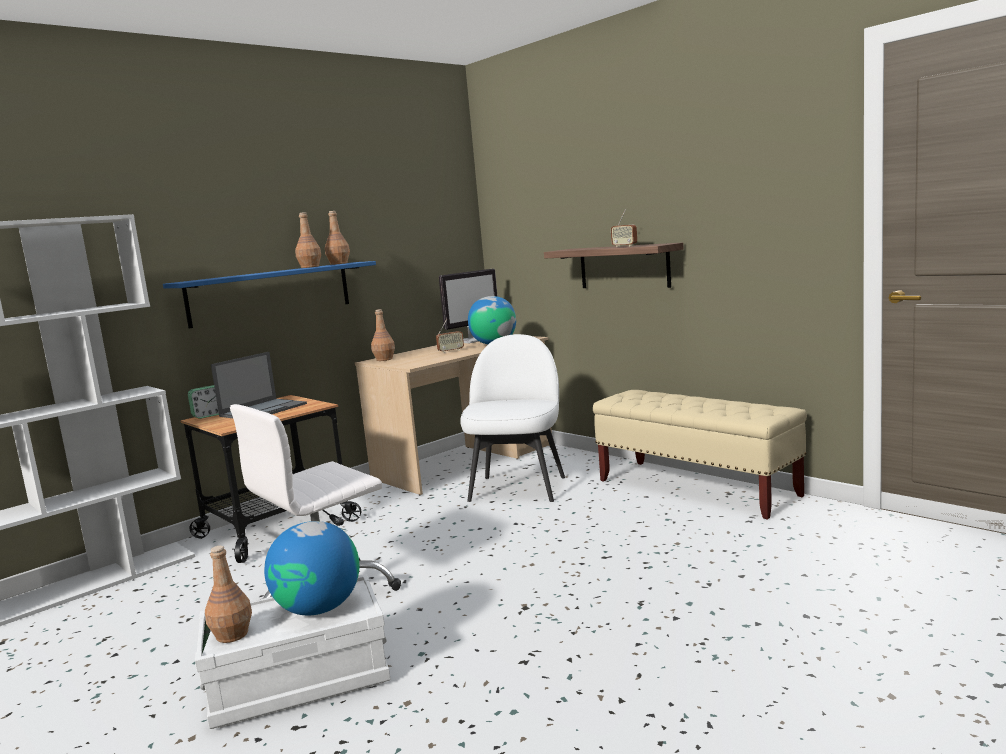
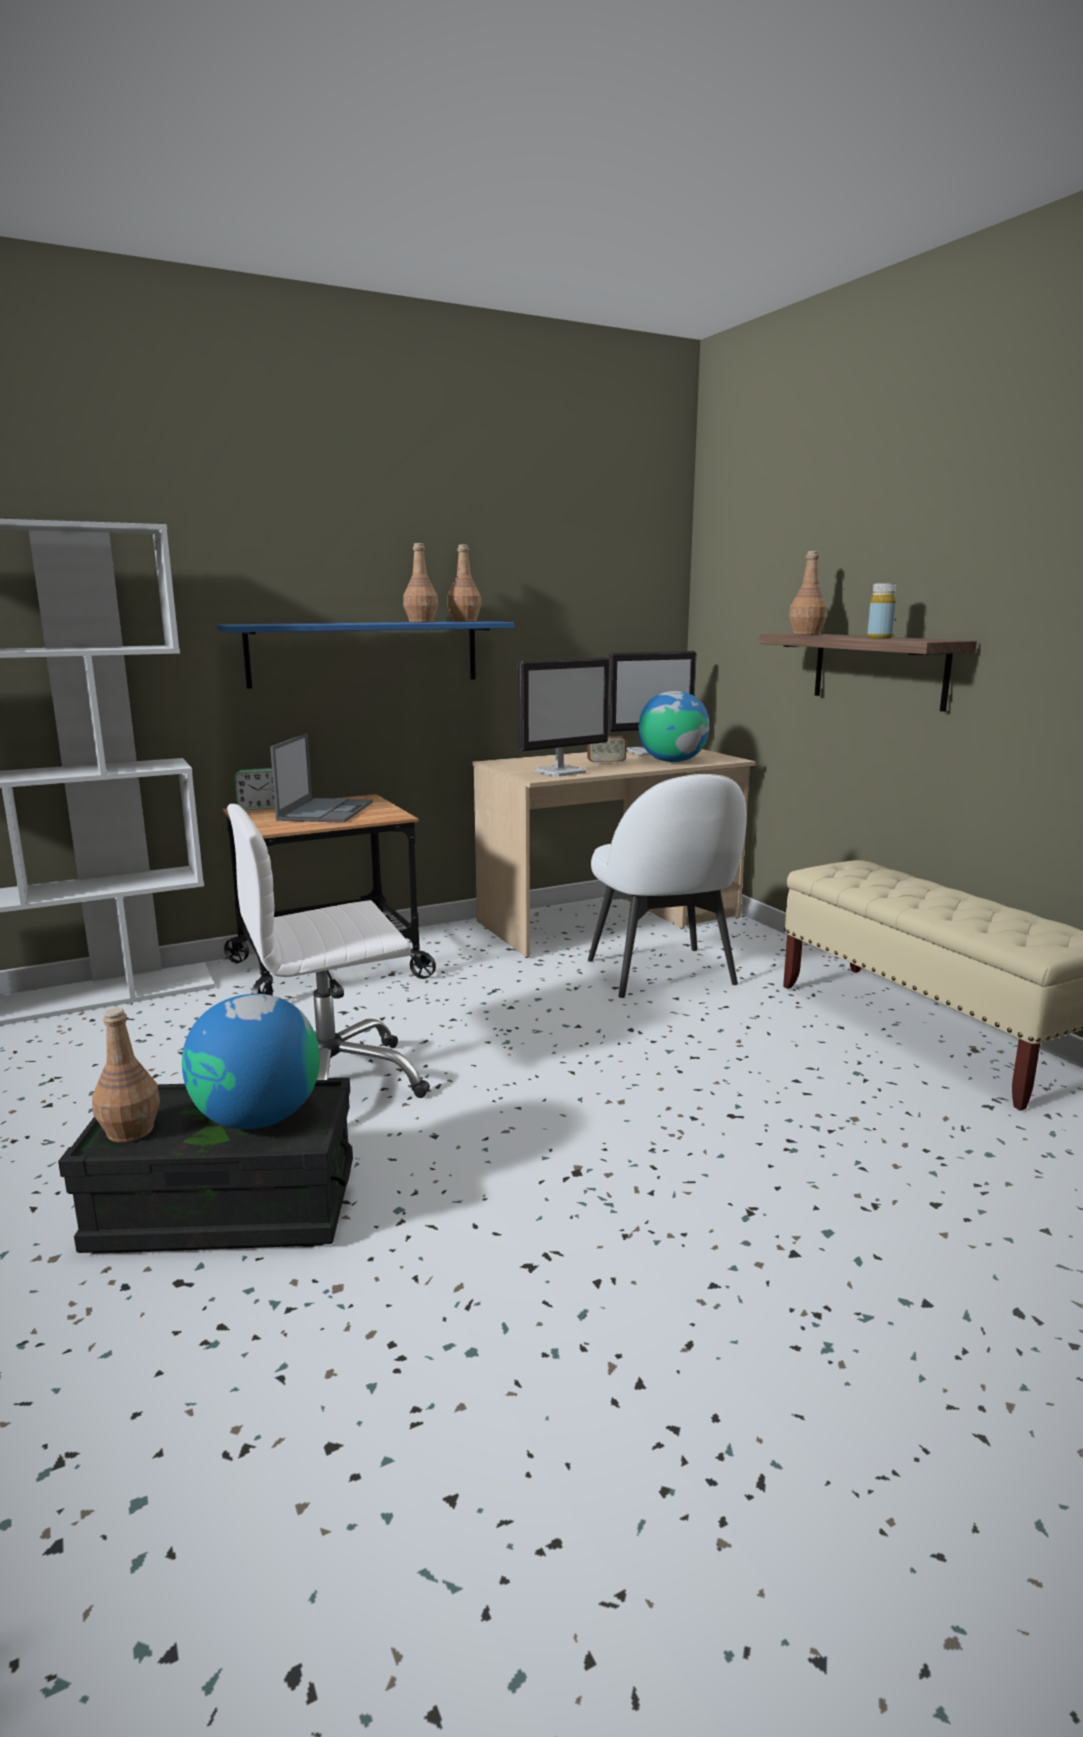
camera: 15 degrees right, 5 degrees up
(264, 410) = (326, 811): laptop -> laptop turned 45 degrees counterclockwise
(299, 681) = (225, 1208): white storage box -> black storage box
(384, 359) = (512, 762): brown bottle -> brown bottle (806, 634)
(424, 360) = (561, 772): none -> monitor
(518, 488) = (662, 974): white chair -> white chair turned 135 degrees clockwise
(624, 246) = (879, 638): radio -> yellow bottle

